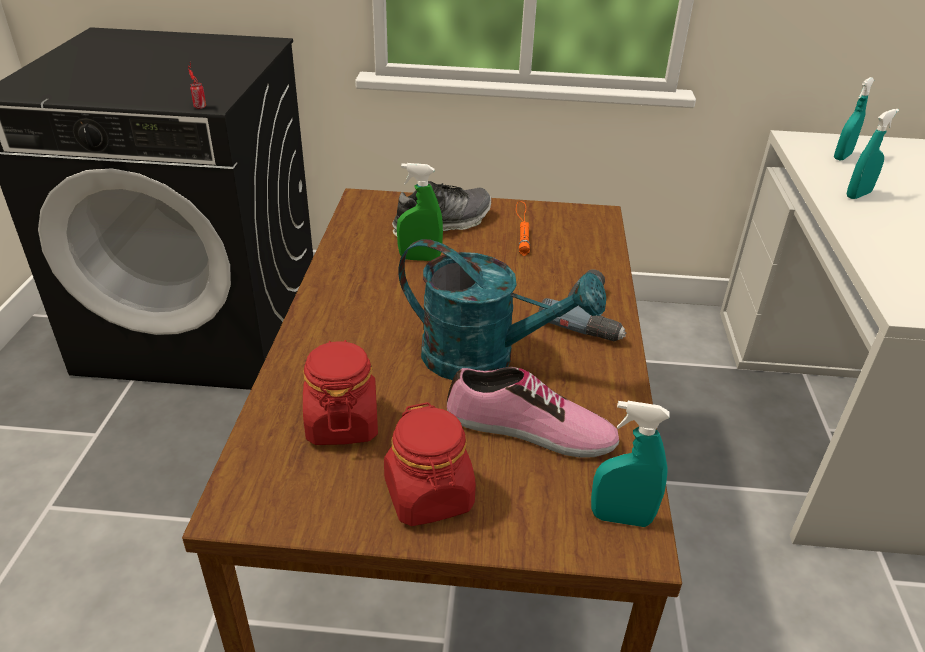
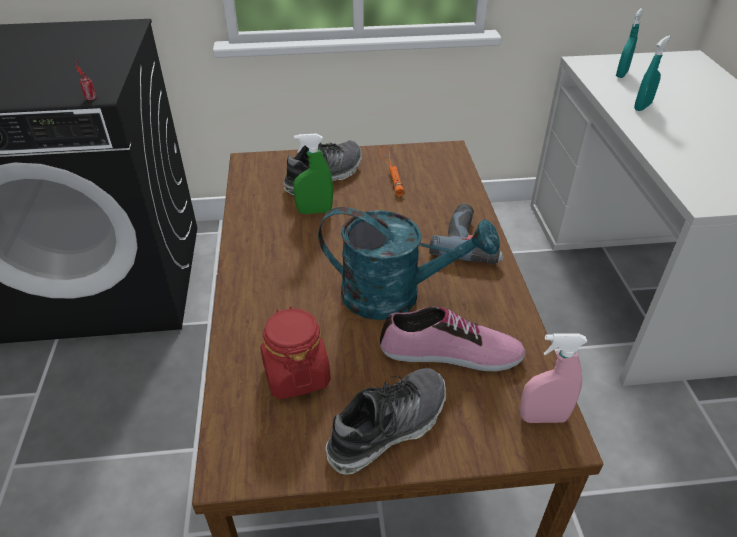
camera: 10 degrees left, 5 degrees up
(429, 496) = (388, 427): red jar -> shoe
(621, 518) = (543, 417): turquoise spray bottle -> pink spray bottle

